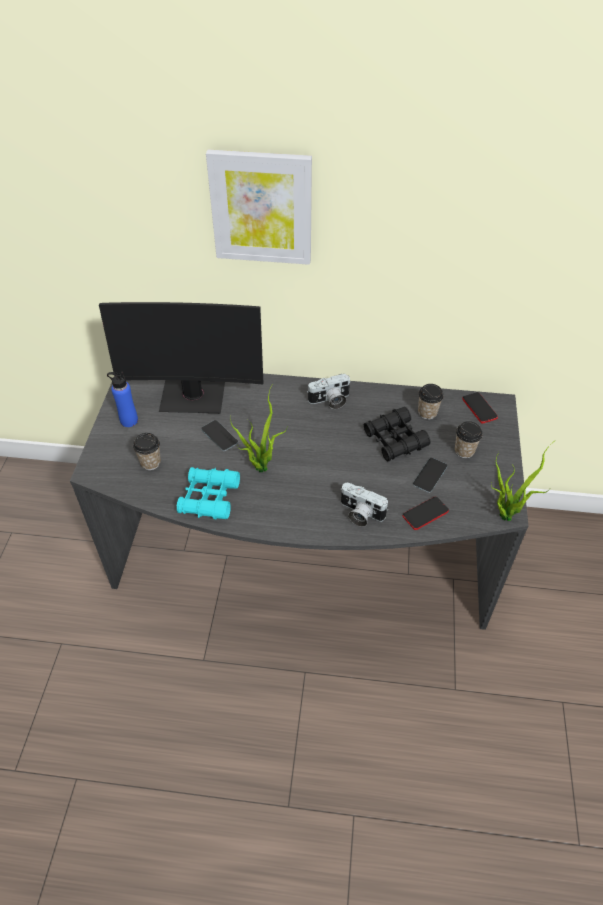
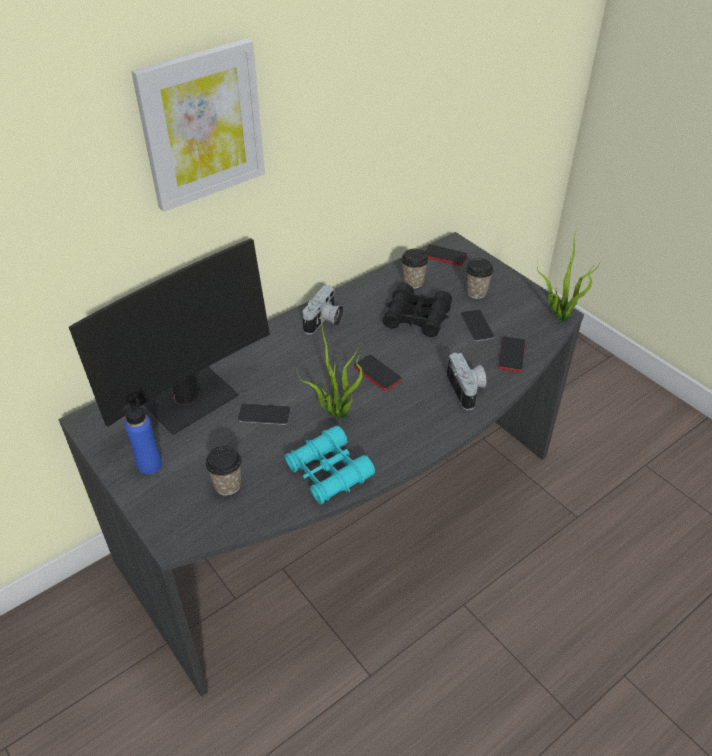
camera: 45 degrees left, 5 degrees down
(317, 459) = (377, 373): none -> phone
(360, 514) = (467, 390): camera -> camera turned 90 degrees counterclockwise

